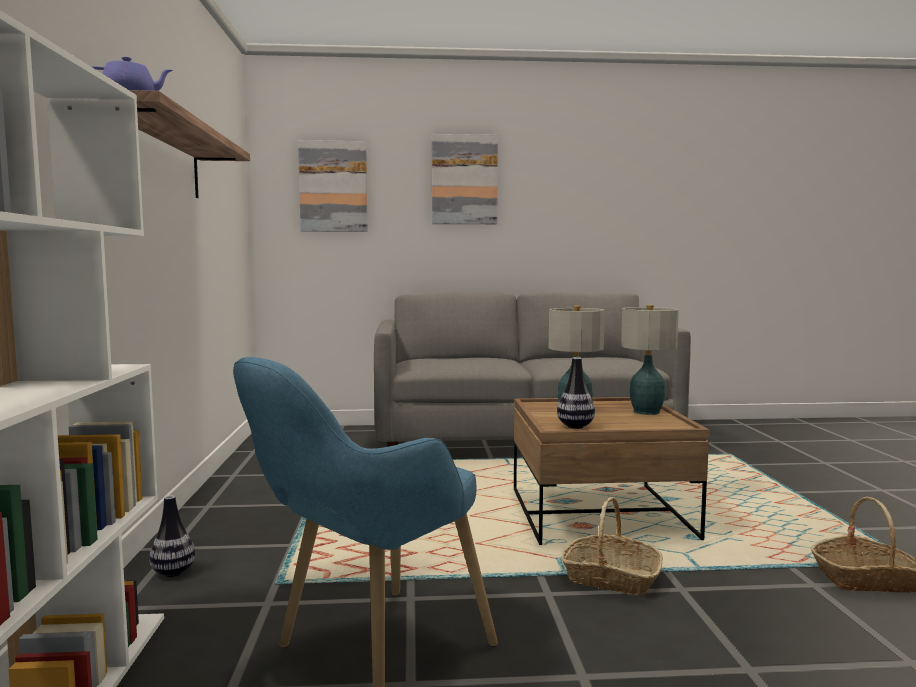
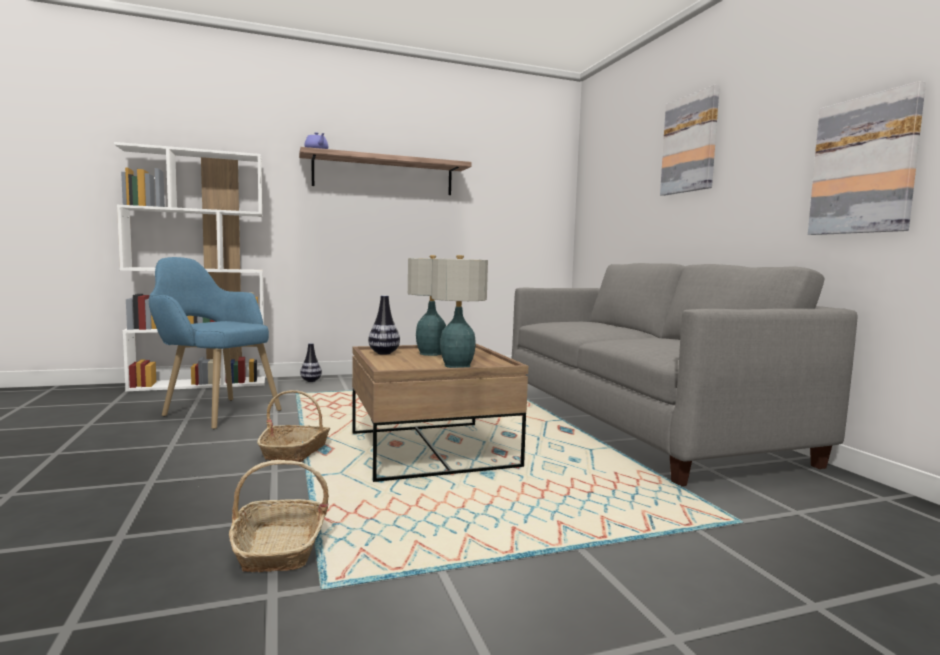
camera: 75 degrees right, 0 degrees up
(333, 187) = (611, 172): picture -> picture (864, 165)

